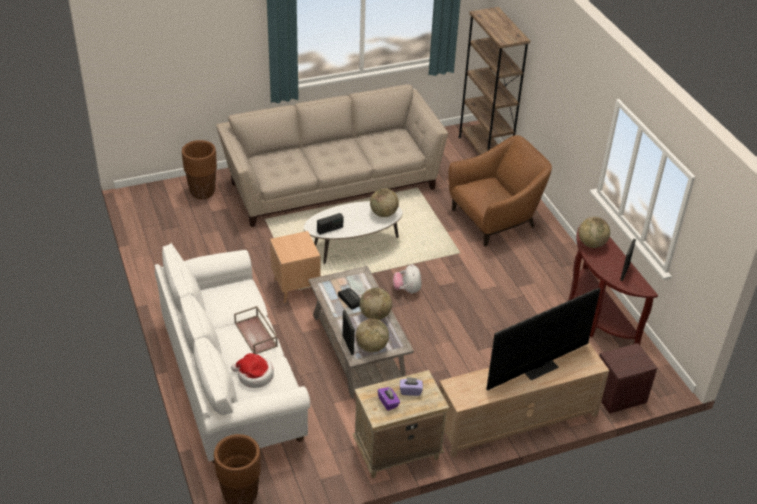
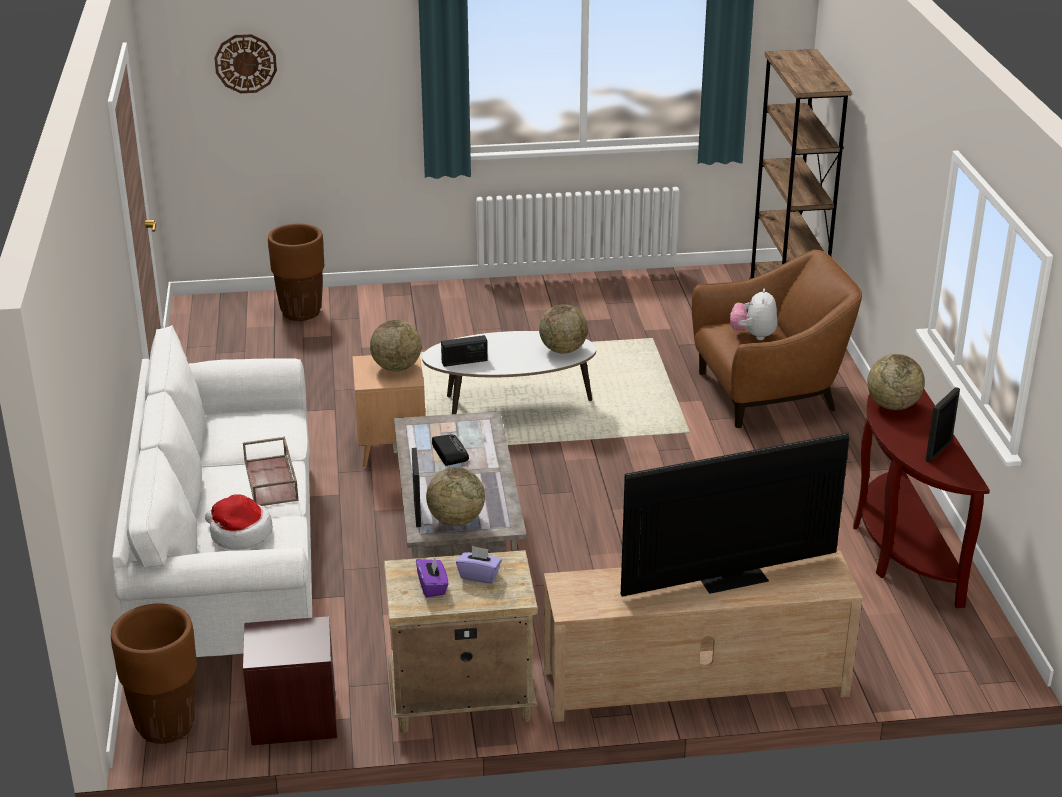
camera: 15 degrees right, 10 degrees down
(159, 49) = (245, 63): none -> wall clock
(332, 183) = (513, 319): beige sofa -> none
(375, 315) = (482, 478): globe -> globe (396, 367)
(407, 290) = (576, 473): plush toy -> plush toy (753, 335)
(619, 395) = (902, 671): brown nightstand -> brown nightstand (294, 718)

